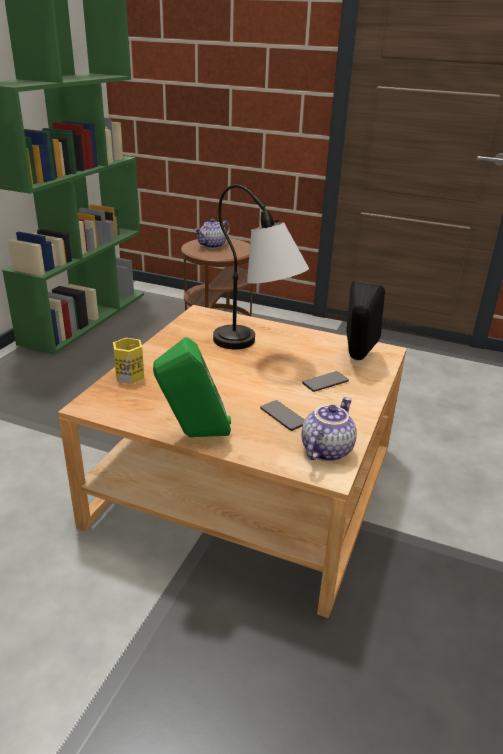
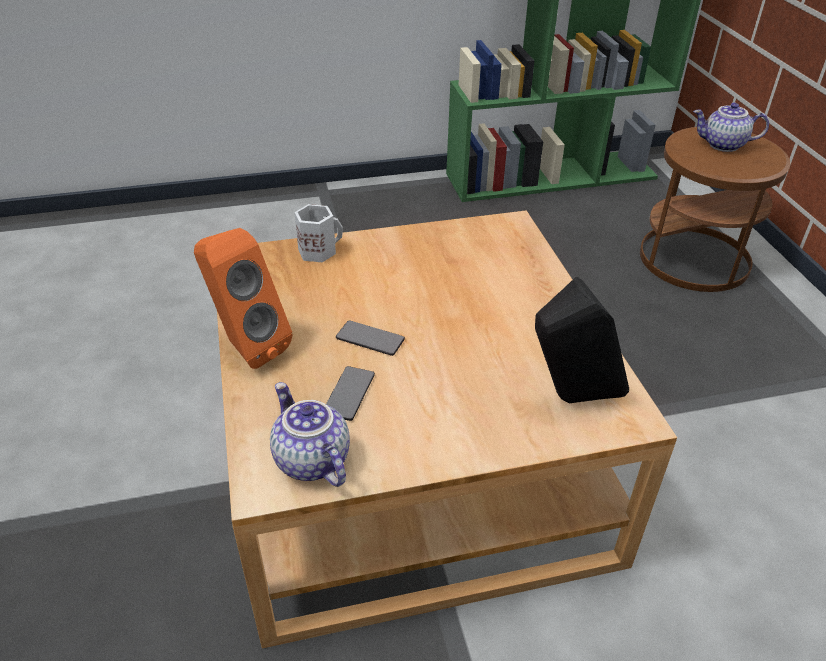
camera: 55 degrees right, 10 degrees up
(129, 375) = (318, 251): yellow mug -> white mug
(193, 435) = (246, 347): green speaker -> orange speaker
(256, 349) = (481, 303): table lamp -> none
(325, 382) = (469, 395): phone -> phone (370, 339)
(325, 449) = (310, 461): teapot -> teapot turned 120 degrees counterclockwise

